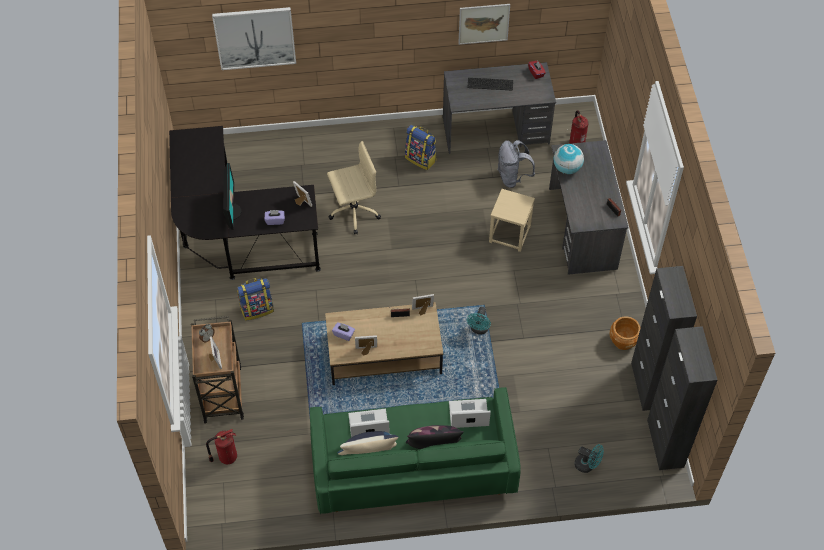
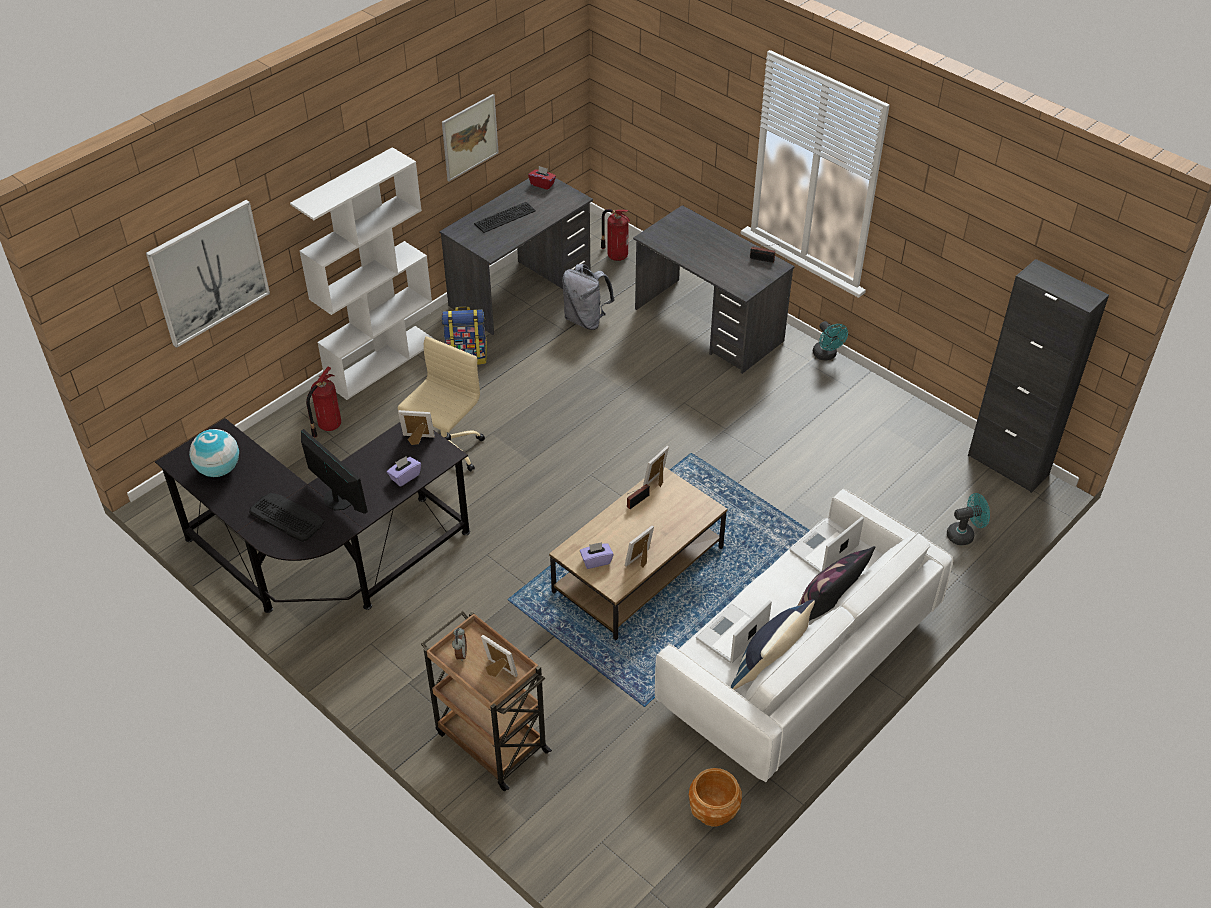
camera: 40 degrees left, 10 degrees down
(199, 205) = (286, 517): none -> keyboard
(226, 457) = (574, 810): fire extinguisher -> fire extinguisher (328, 426)
(257, 309) = (436, 620): backpack -> none
(372, 132) = (382, 362): none -> white bookcase
(413, 466) = (798, 661): green sofa -> white sofa
(479, 329) = (712, 479): turquoise fan -> turquoise fan (826, 355)
(509, 234) = (641, 372): beige stool -> none
(567, 168) = (673, 248): globe -> globe (219, 469)
(623, 341) = (863, 400): brown planter -> brown planter (713, 811)
(648, 385) = (932, 424): black cabinet -> none

